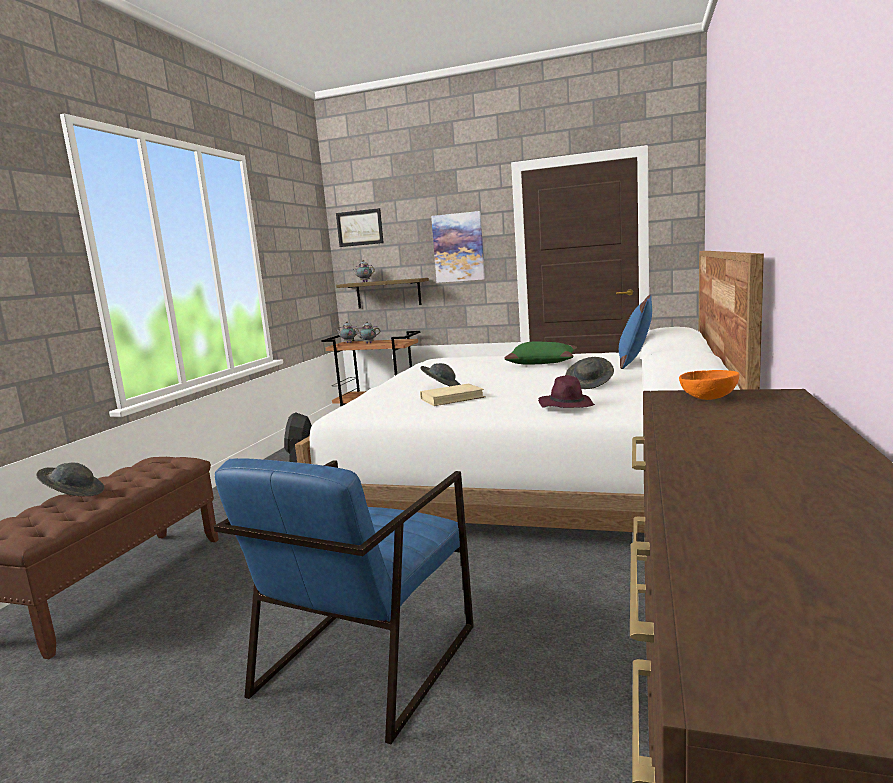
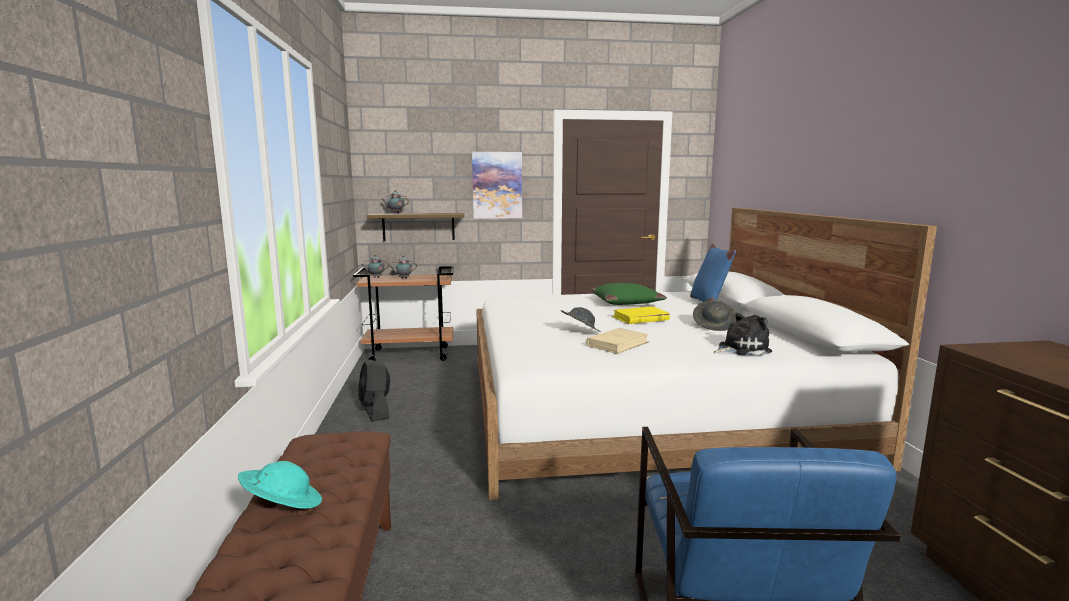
camera: 25 degrees left, 0 degrees up
(74, 495) = (282, 506): grey hat -> turquoise hat
(359, 228) = (389, 155): picture -> none
(521, 377) = (640, 318): none -> yellow book
(566, 405) = (741, 349): purple hat -> plush toy
(707, 397) = (1012, 351): orange bowl -> none

